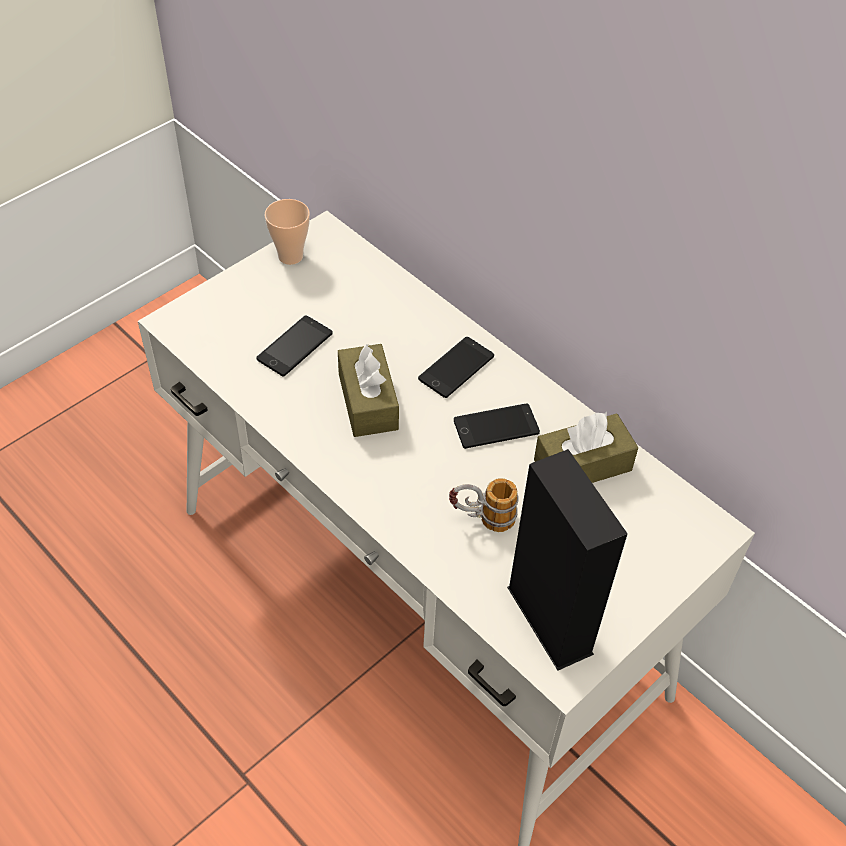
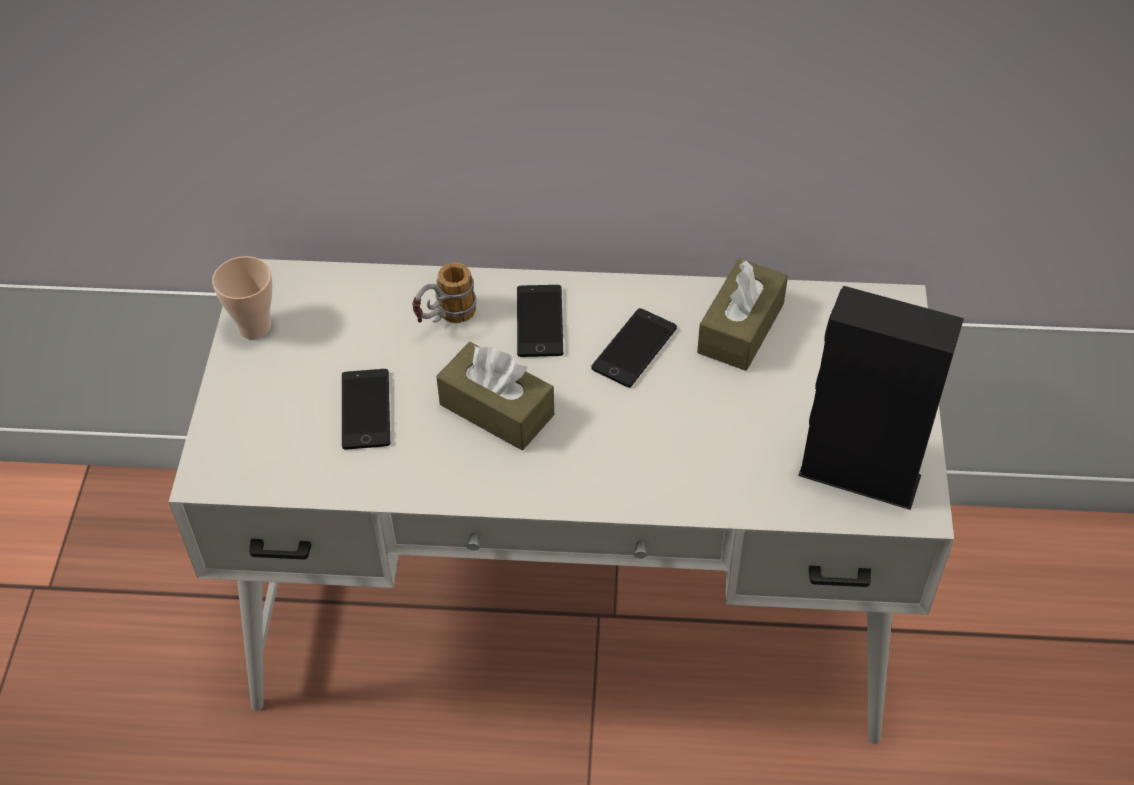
camera: 40 degrees left, 0 degrees up
(481, 519) = (714, 436): mug -> mug (445, 320)

